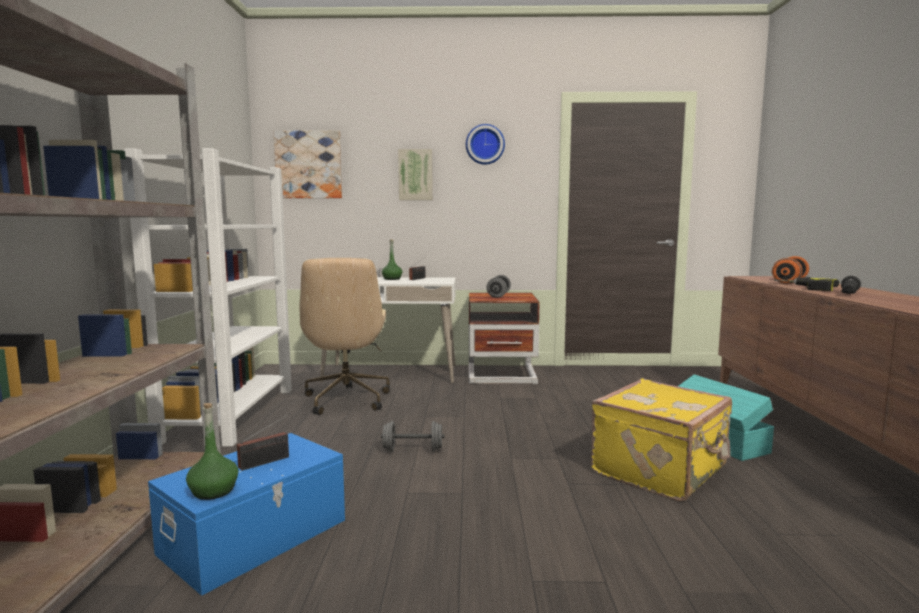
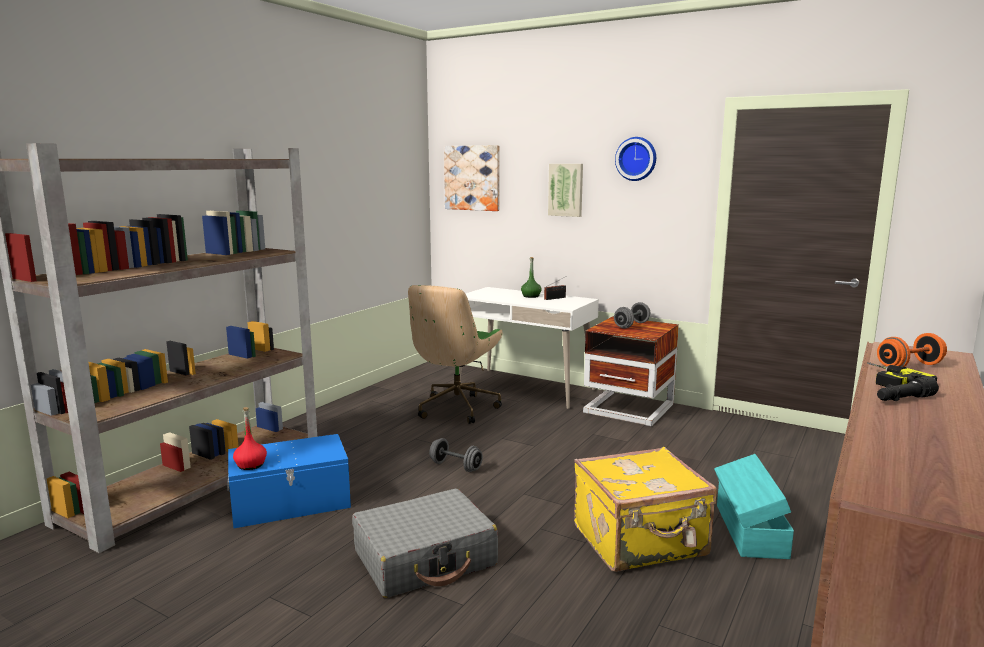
camera: 30 degrees right, 5 degrees up
(214, 491) = (251, 465): green bottle -> red bottle
(230, 414) = (363, 404): white bookcase -> none
(267, 462) = (299, 452): radio -> none
(346, 401) = (456, 410): beige office chair -> green office chair
(502, 547) = (425, 558): none -> grey suitcase

